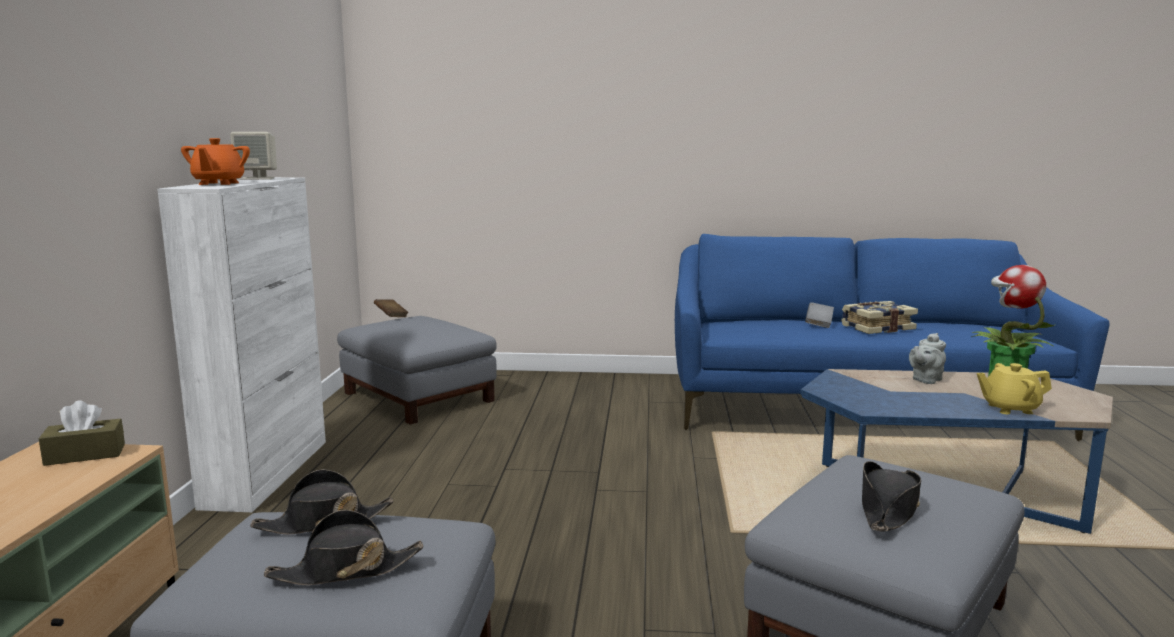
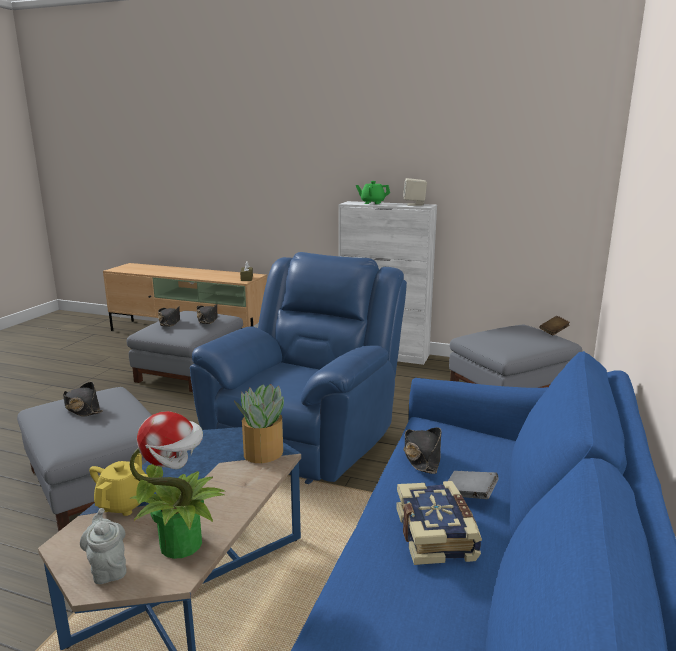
camera: 105 degrees right, 5 degrees up
(218, 183) = (372, 203): orange teapot -> green teapot
(623, 491) = (307, 439): none -> blue armchair
(784, 333) = (422, 456): none -> black hat
(849, 379) = (262, 453): none -> potted plant
(925, 380) = (229, 493): grey teapot -> grey teapot (108, 569)

